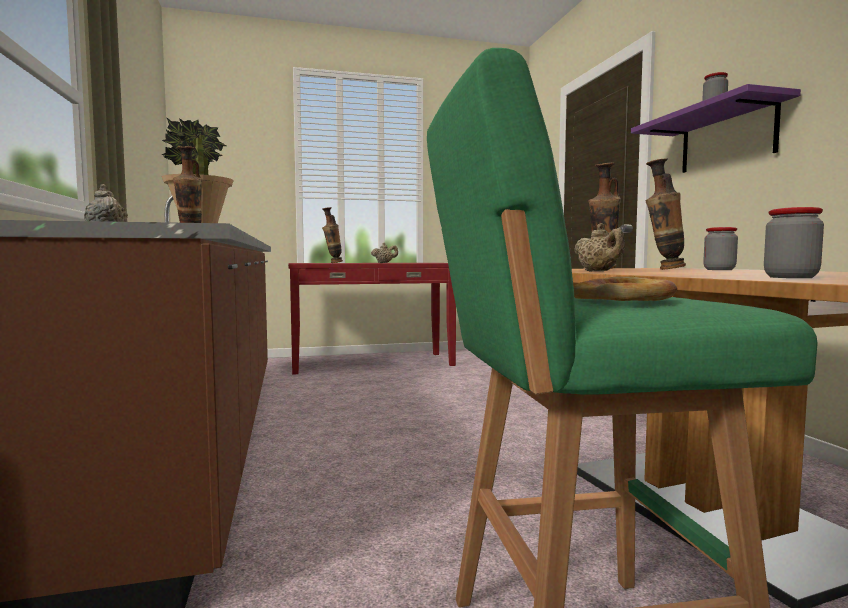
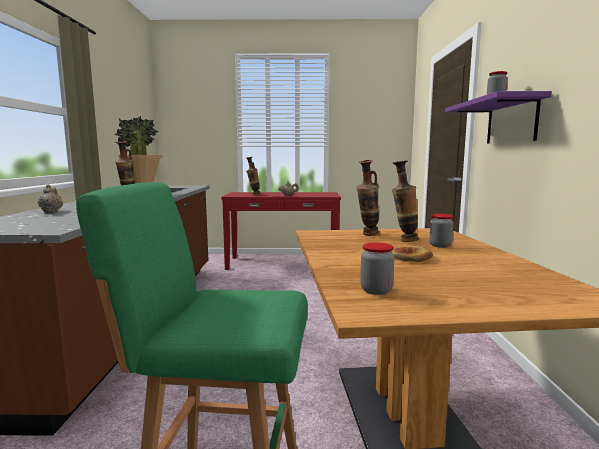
camera: 15 degrees right, 5 degrees up
(599, 271) = (326, 250): beige teapot -> none
(624, 299) = (223, 309): bread -> bread (411, 257)

